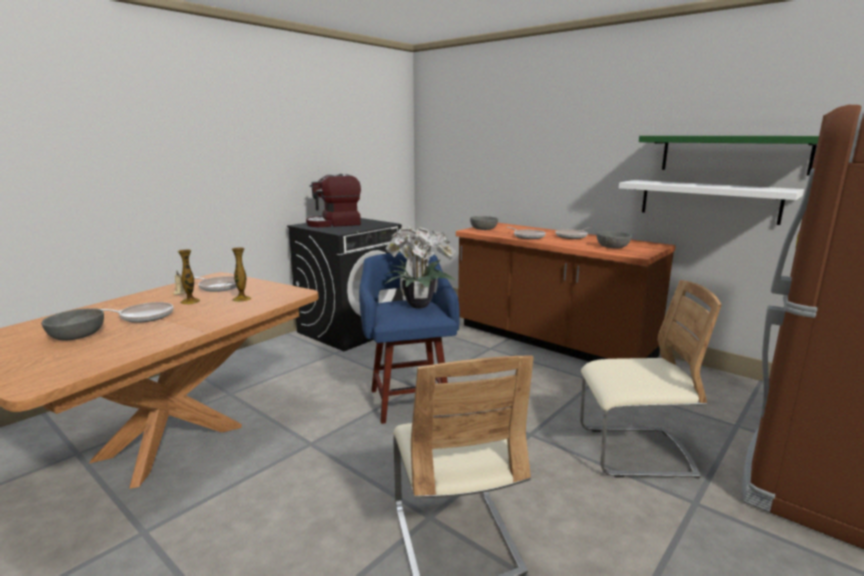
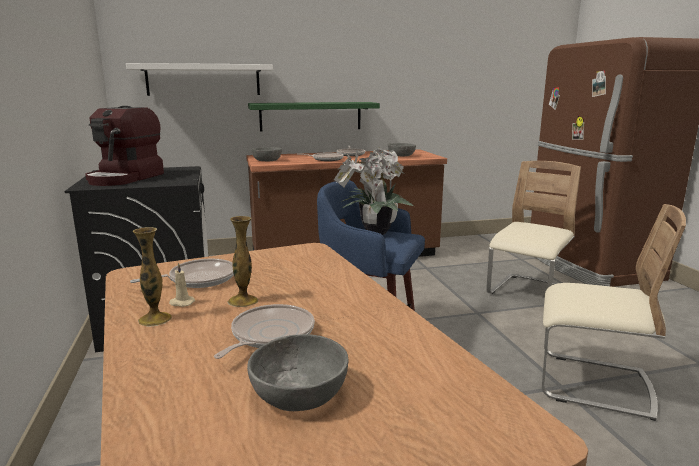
camera: 55 degrees left, 0 degrees up
(242, 299) = (287, 274): vase -> vase (155, 319)
(708, 201) = (437, 112): white shelf -> white shelf (203, 80)
(733, 154) = (450, 76): green shelf -> green shelf (310, 116)

